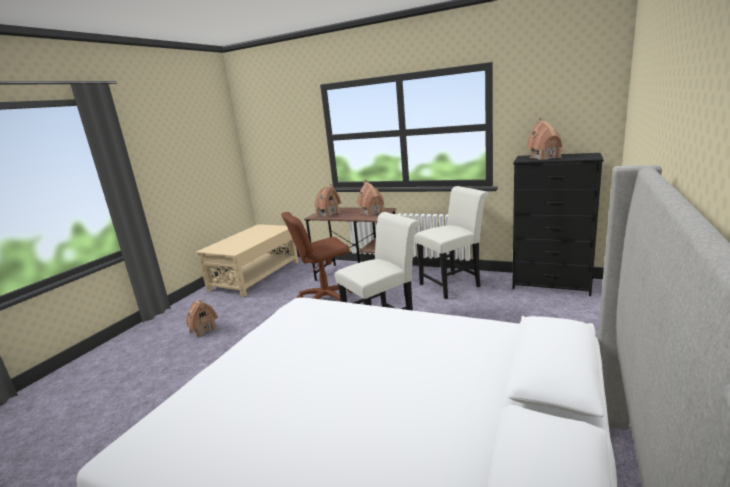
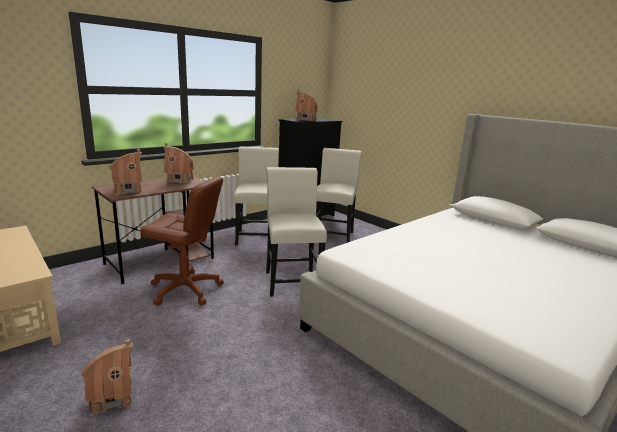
camera: 70 degrees left, 0 degrees up
(325, 299) = (185, 289): brown office chair -> brown office chair turned 75 degrees counterclockwise
(525, 314) = (333, 235): none -> white chair

